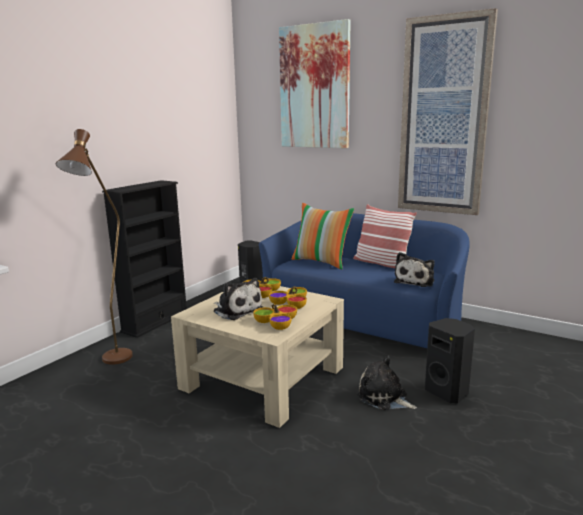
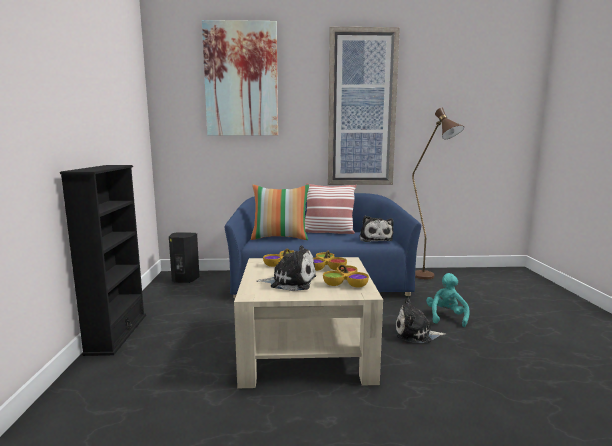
camera: 35 degrees left, 5 degrees down
(113, 363) = (118, 389): brown floor lamp -> brown floor lamp (429, 278)
(447, 392) = (446, 317): black speaker -> turquoise plush toy

